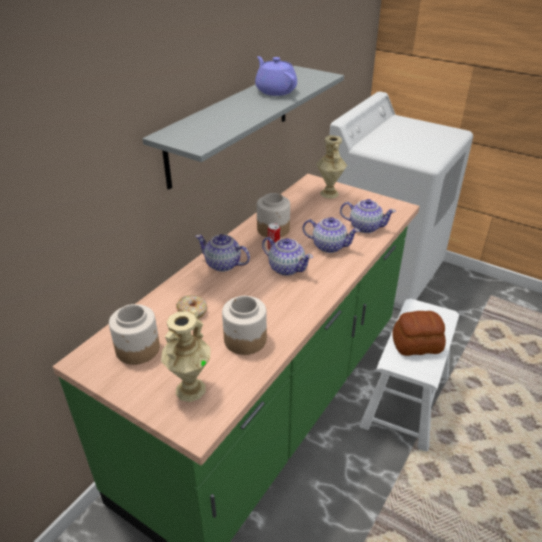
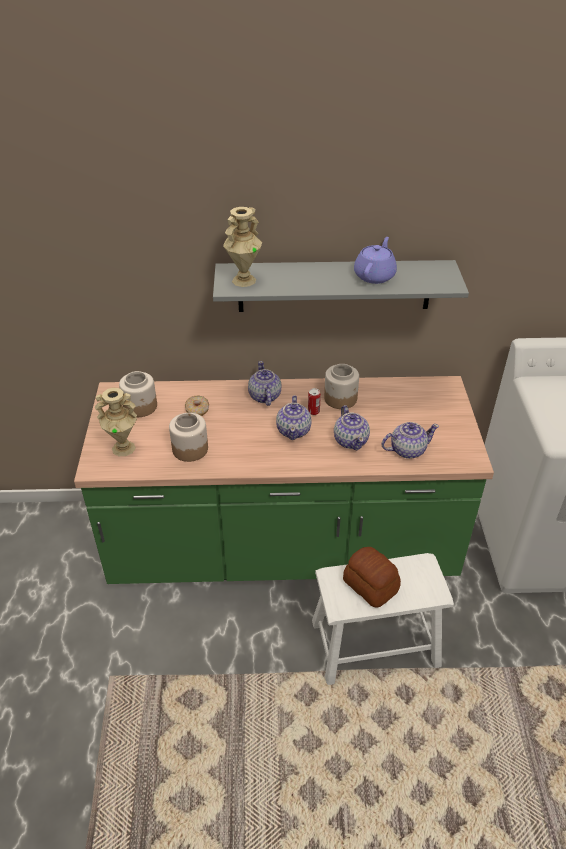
camera: 55 degrees right, 5 degrees up
(328, 193) = (439, 404): beige vase -> beige vase (243, 280)
(365, 227) = (407, 450): teapot -> teapot turned 90 degrees counterclockwise

